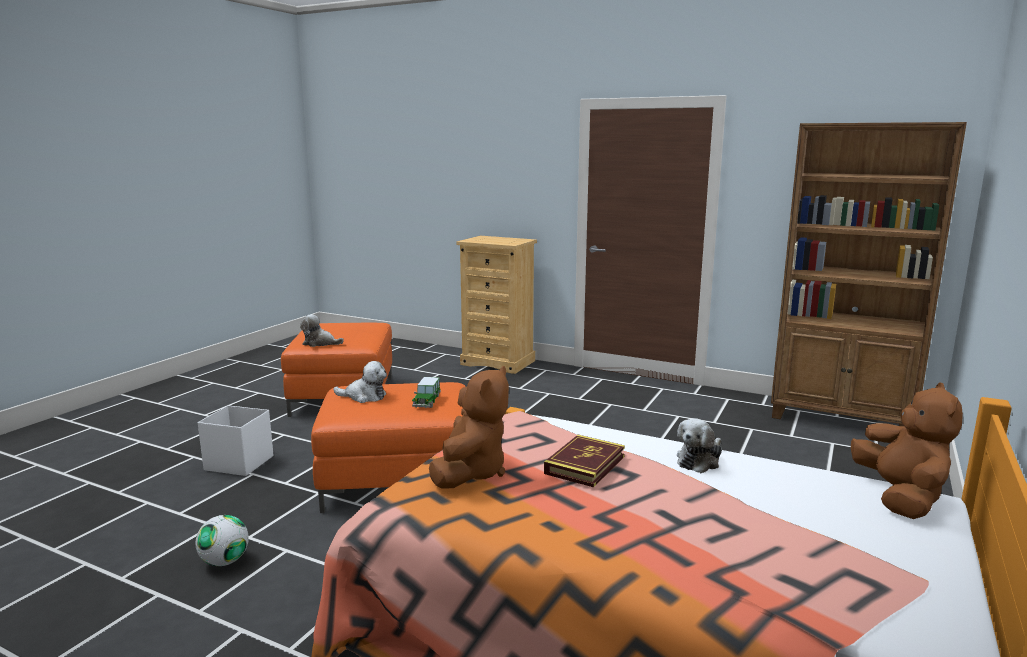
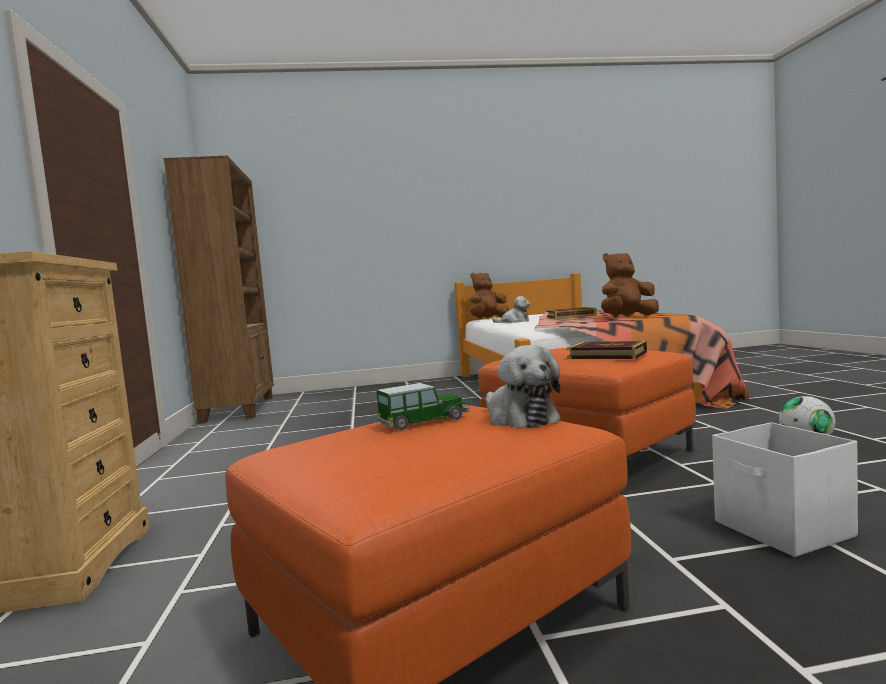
camera: 125 degrees left, 10 degrees down
(364, 396) = (607, 355): plush toy -> book
(426, 401) = (560, 350): toy car -> toy car (424, 421)

